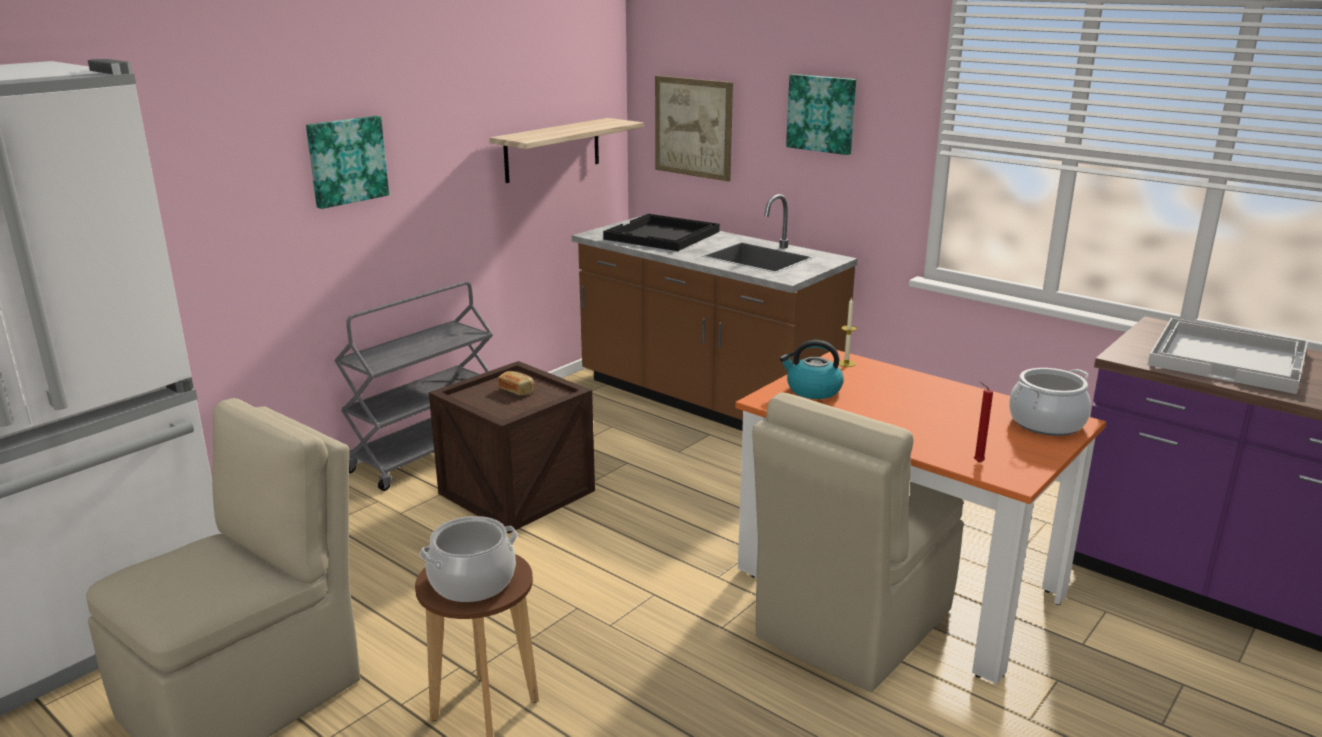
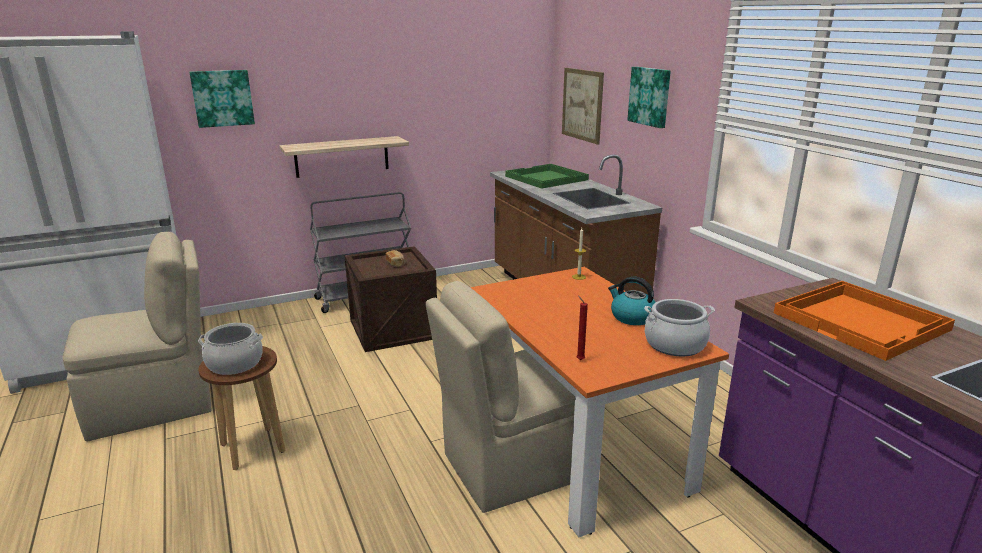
camera: 25 degrees right, 0 degrees up
(346, 161) = (325, 107): picture -> picture (222, 98)
(552, 150) = (485, 114): shelf -> shelf (342, 156)
(662, 235) = (546, 178): black tray -> green tray
(813, 390) = (530, 289): kettle -> kettle (632, 317)
(1229, 358) = (862, 321): white tray -> orange tray

